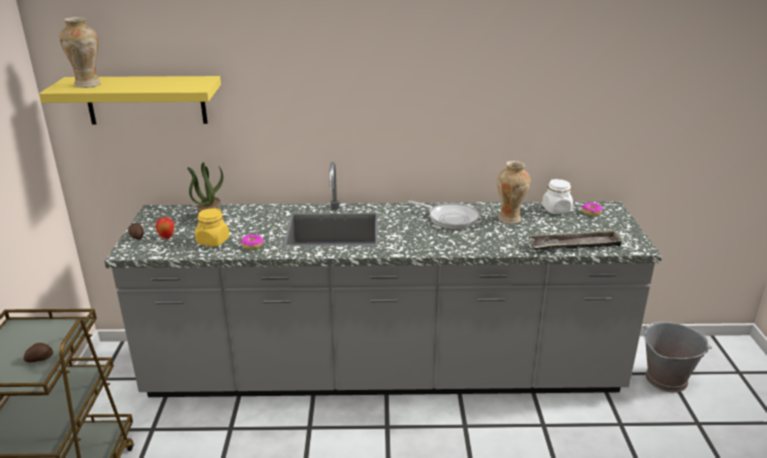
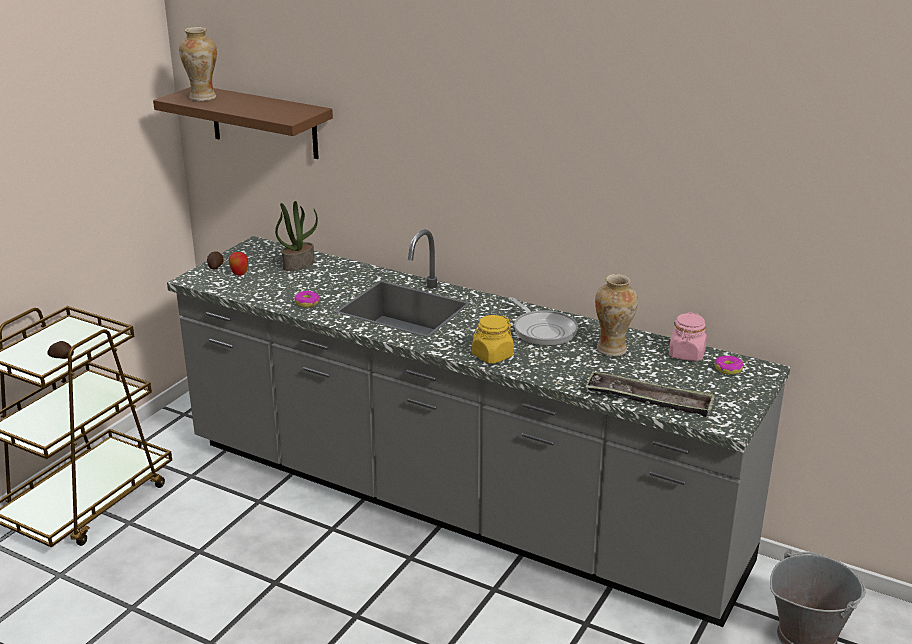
camera: 30 degrees right, 0 degrees up
(146, 100) = (264, 122): yellow shelf -> brown shelf
(213, 241) = (275, 289): yellow jar -> yellow jar (492, 356)
(556, 209) = (687, 354): white jar -> pink jar

